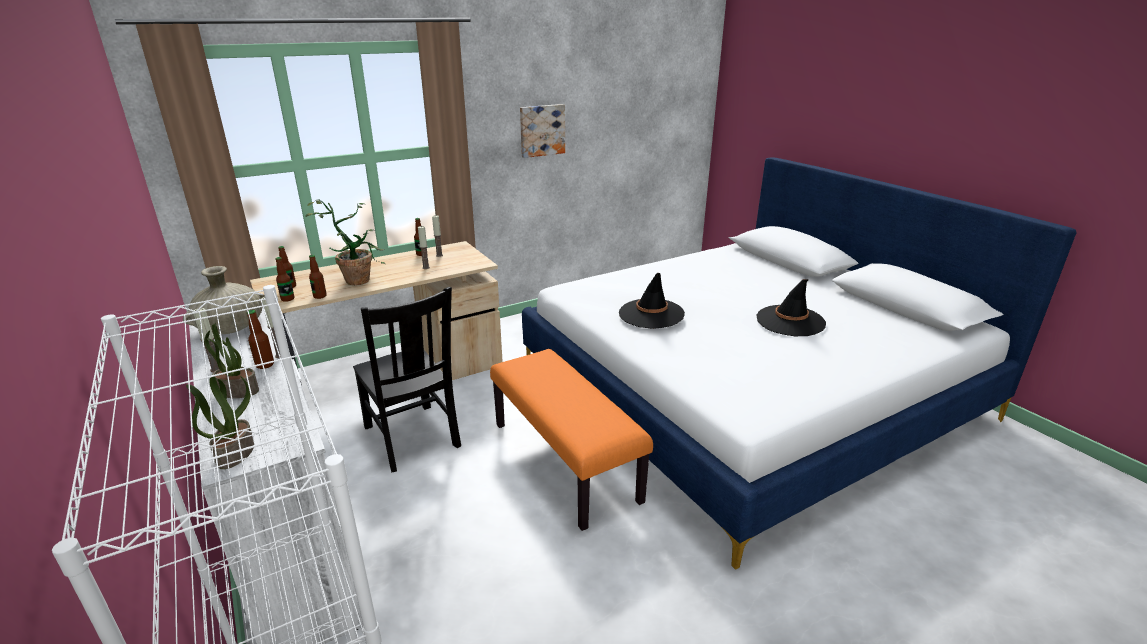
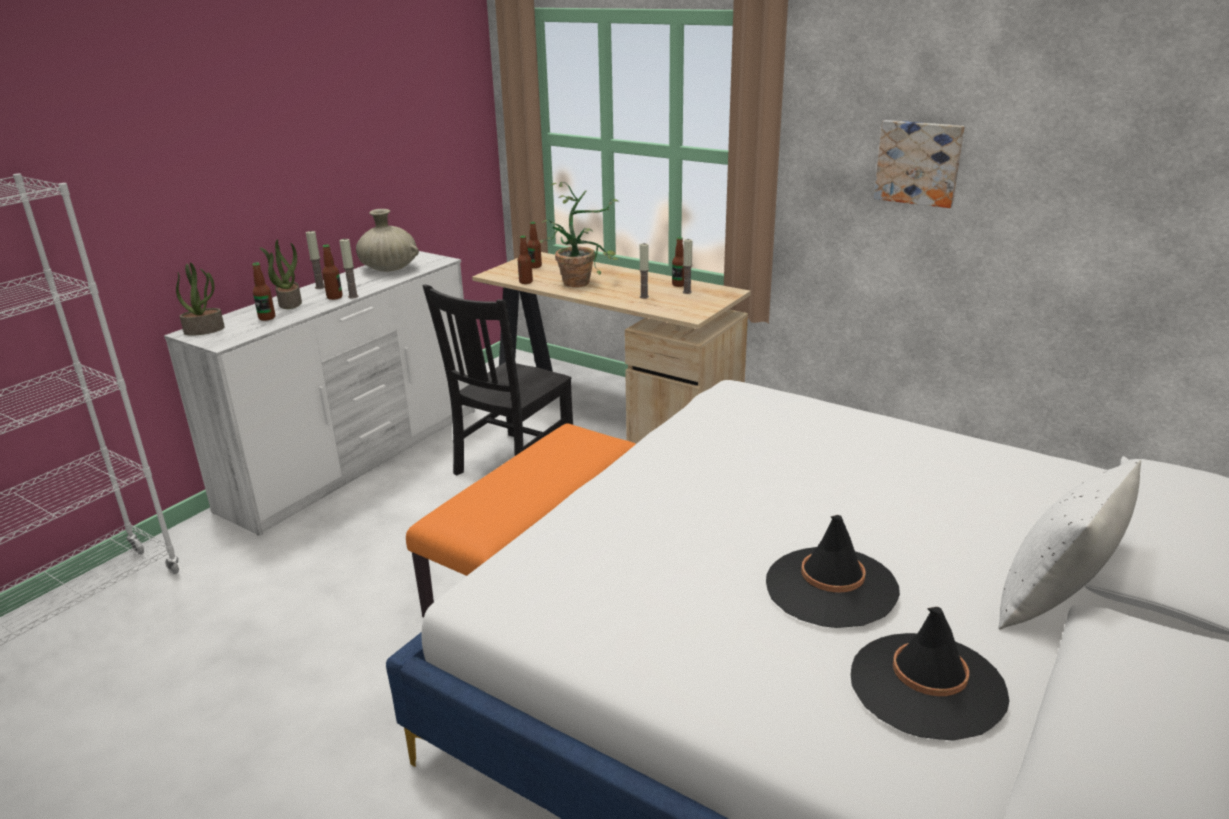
camera: 65 degrees right, 0 degrees up
(287, 299) = (508, 274): bottle -> bottle (267, 318)
(651, 314) = (711, 459): black hat -> black hat (926, 685)
(815, 286) = (1054, 603): none -> white pillow

